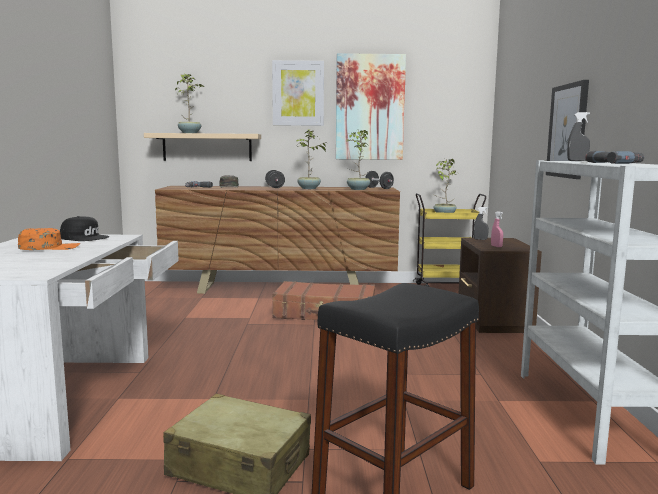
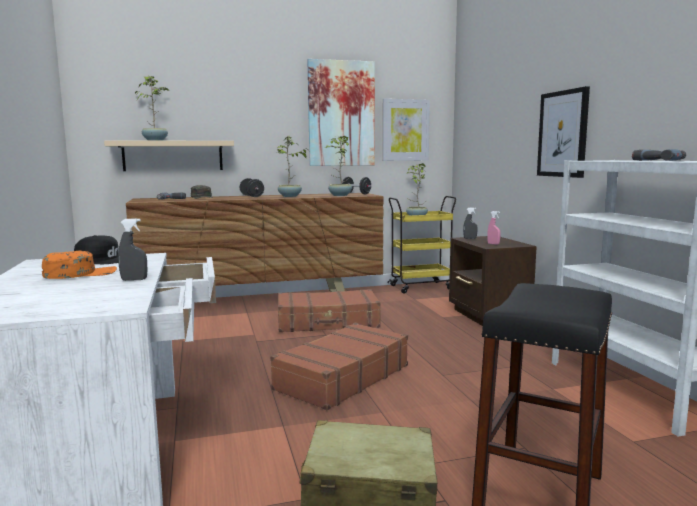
camera: 15 degrees left, 0 degrees up
(297, 364) = (341, 377): none -> brown suitcase
(298, 93) = (269, 99): picture -> picture (405, 130)
(577, 160) = (600, 160): grey spray bottle -> grey spray bottle (134, 279)

